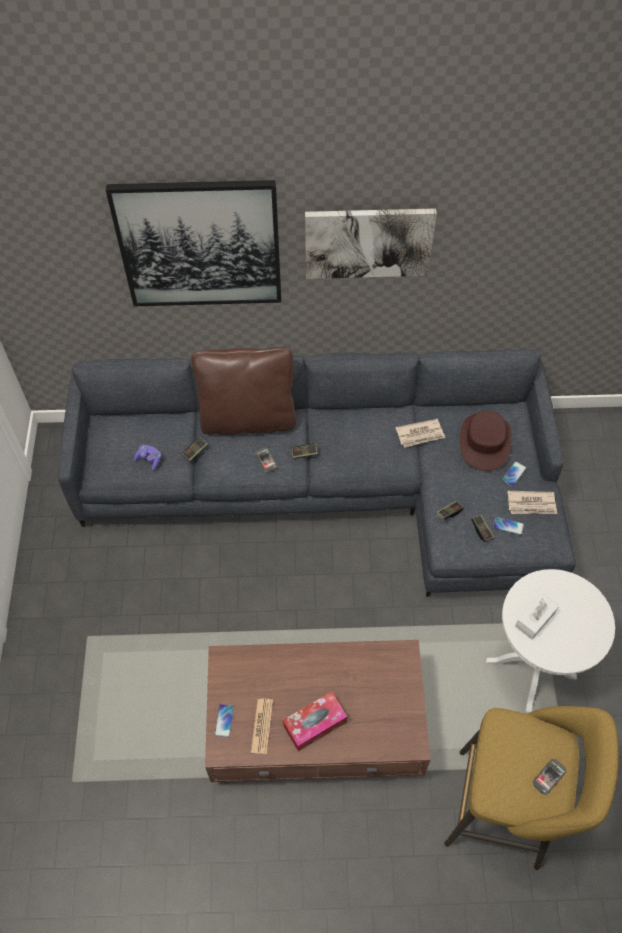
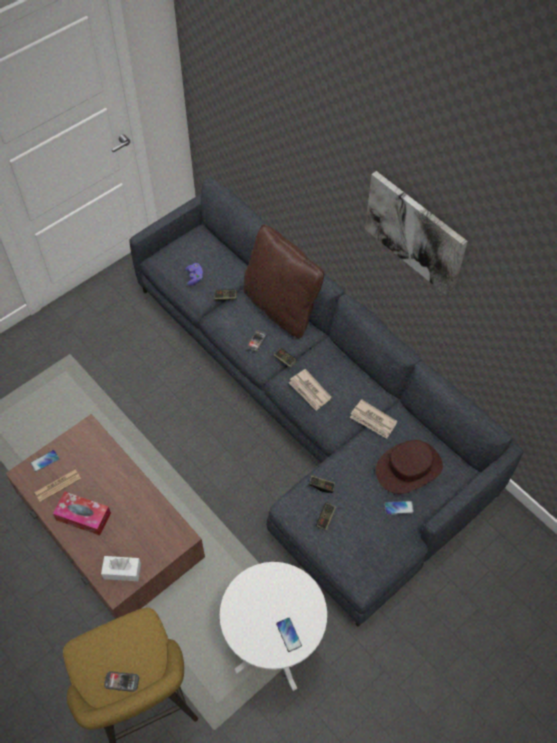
camera: 50 degrees right, 0 degrees up
(200, 244) = (306, 145): picture -> none
(508, 526) = (346, 534): phone -> phone (289, 634)
(531, 504) = (382, 538): newspaper -> newspaper (309, 391)
(535, 619) = (258, 596): white tissue box -> white tissue box (122, 571)

